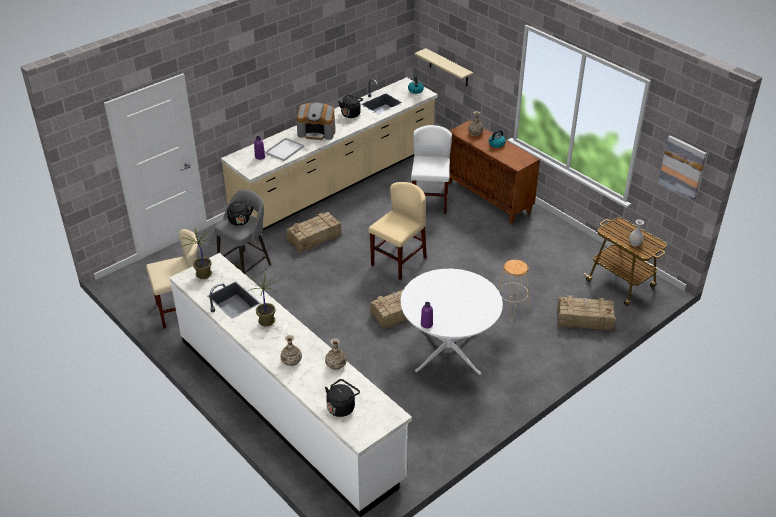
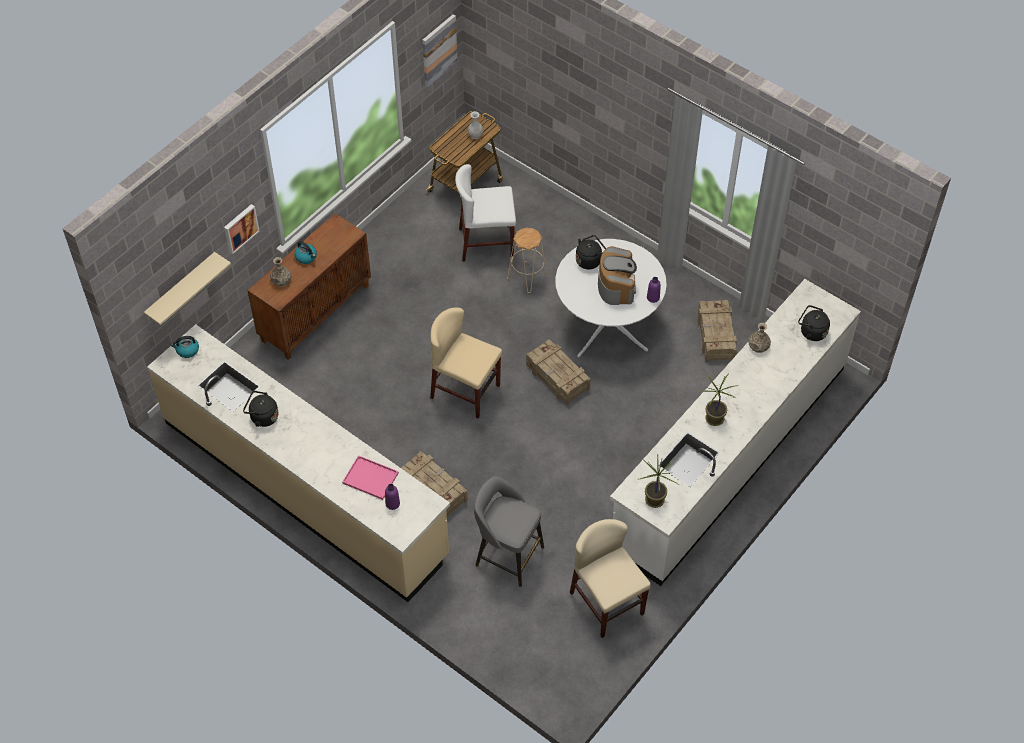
camera: 100 degrees left, 15 degrees up
(240, 221) = (507, 517): black kettle -> black kettle (589, 260)
(284, 149) = (369, 478): white tray -> pink tray
(291, 361) = (765, 384): vase -> none
(317, 132) = (318, 449): coffee machine -> coffee machine (616, 285)
(430, 201) = (332, 374): white chair -> white chair (486, 242)
(492, 80) = (240, 228): none -> picture
(584, 319) = (530, 215): crate -> crate (715, 336)

